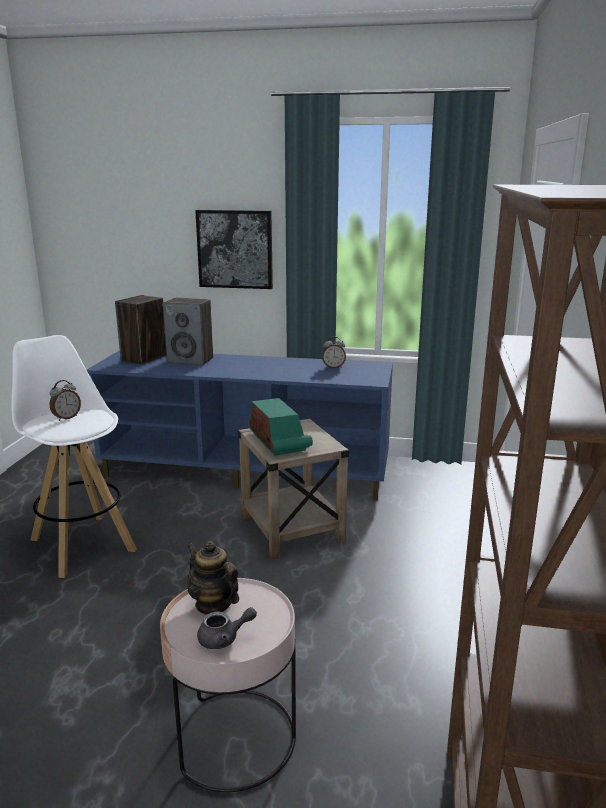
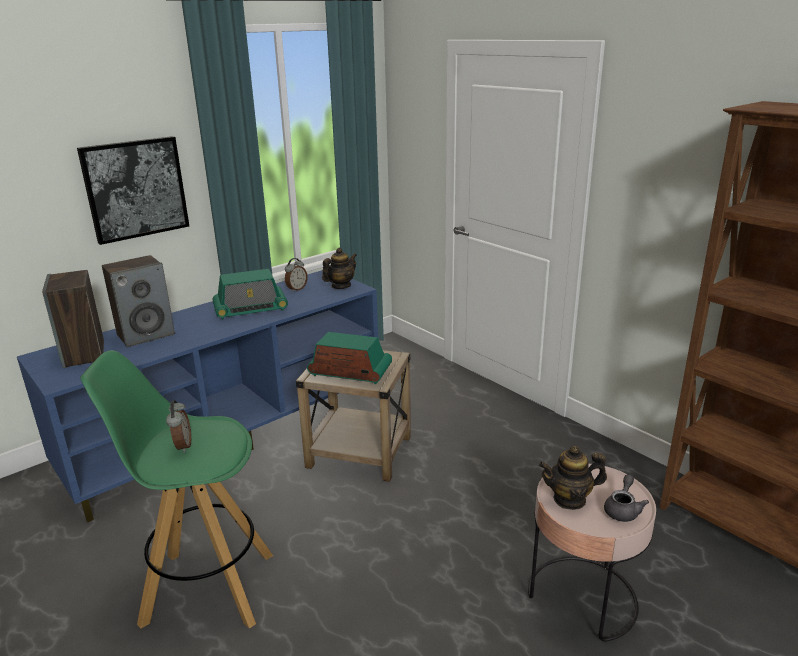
camera: 50 degrees left, 5 degrees up
(82, 543) = (206, 588): white stool -> green stool
(274, 368) = (251, 309): none -> radio
(367, 376) = (340, 286): none -> teapot

